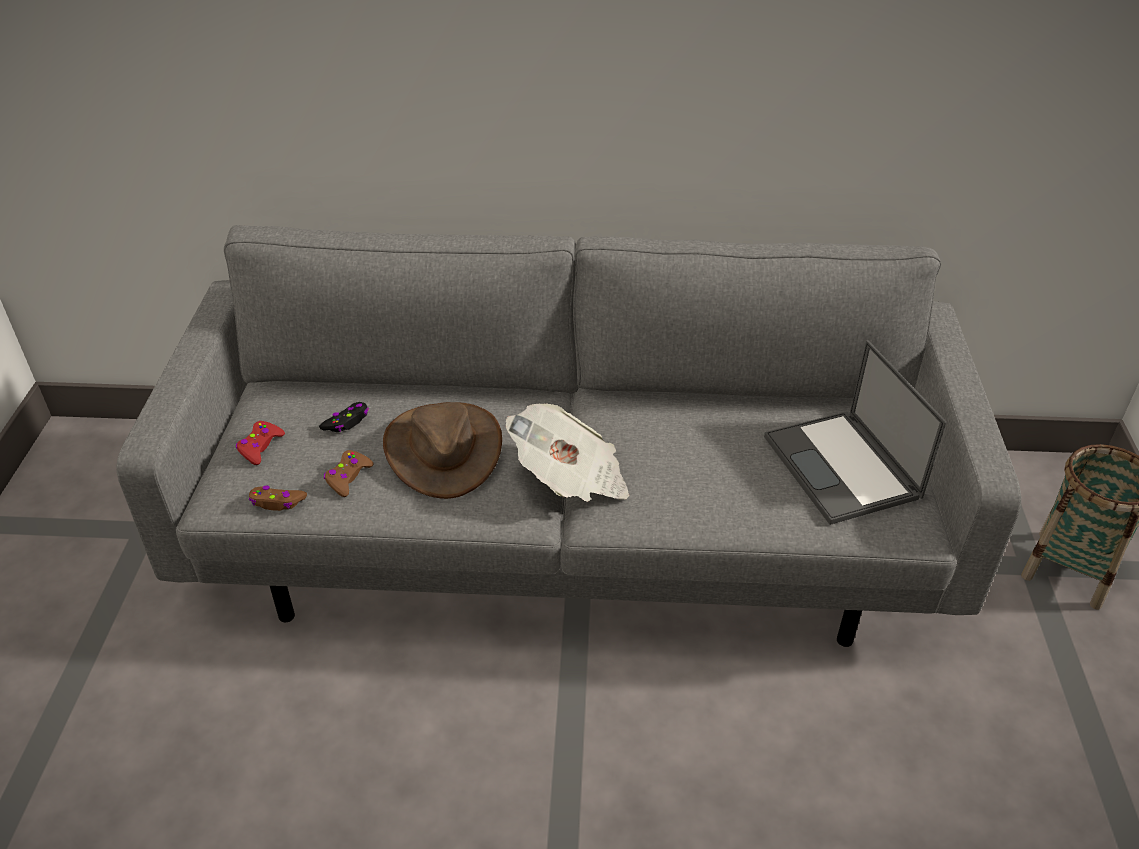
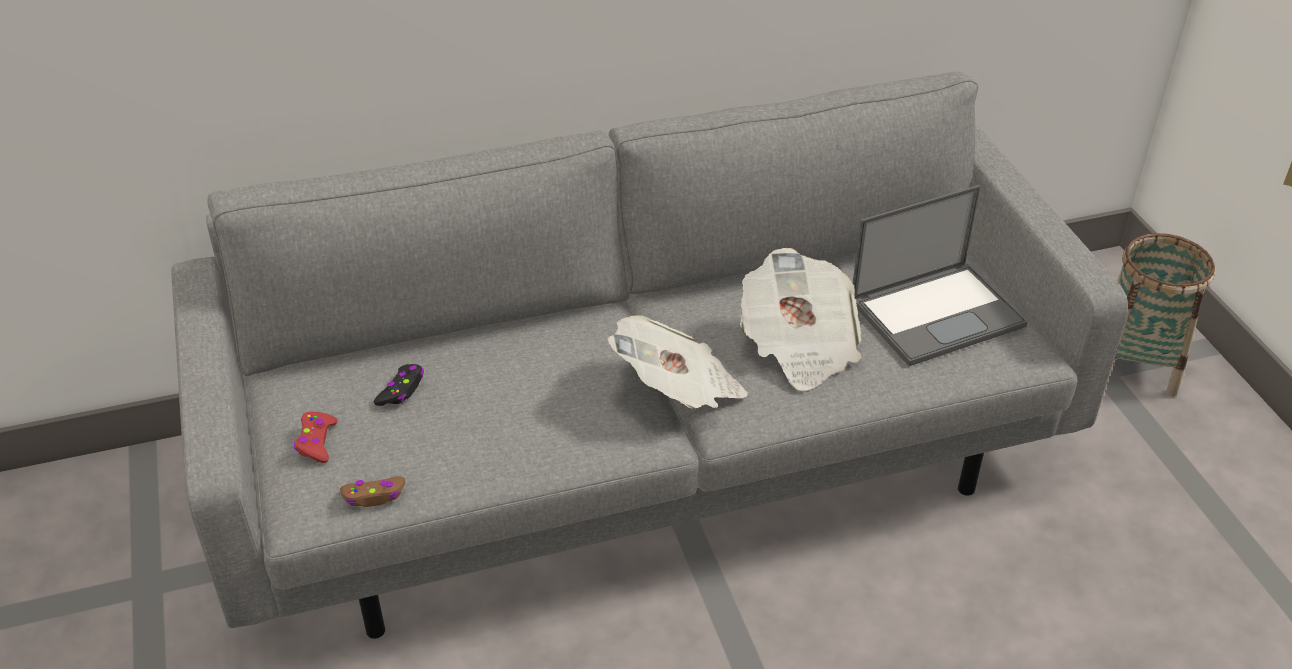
camera: 20 degrees left, 0 degrees up
(348, 477) = (439, 449): brown game controller -> none
(443, 449) = (527, 393): brown hat -> none
(696, 467) = (799, 346): none -> newspaper
(843, 468) = (938, 312): laptop -> laptop turned 75 degrees counterclockwise

